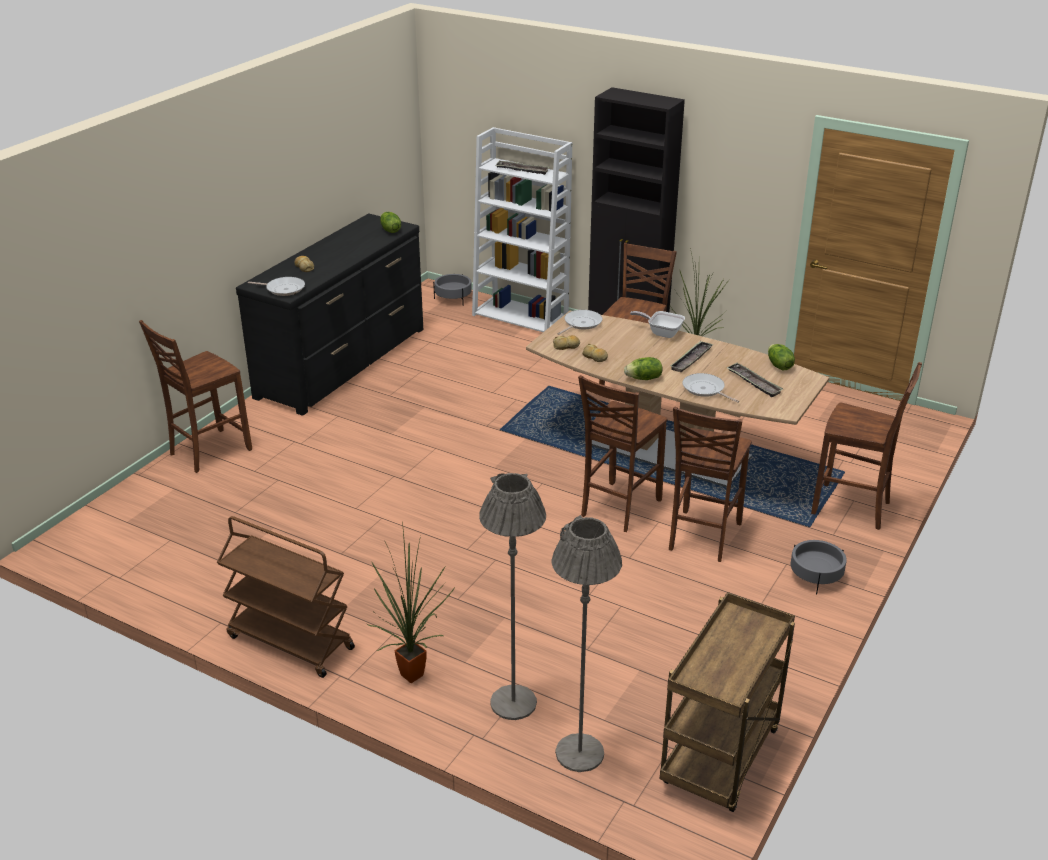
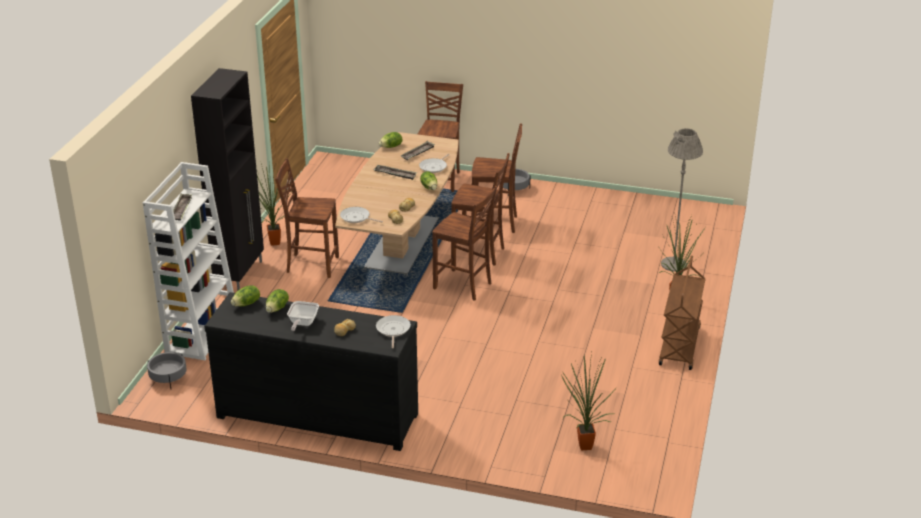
camera: 105 degrees left, 0 degrees up
(162, 509) = (582, 446): none -> potted plant
(208, 452) = (495, 449): brown chair -> brown chair (464, 286)
(370, 242) = (277, 308): none -> lettuce
(579, 753) = (693, 242): grey floor lamp -> none
(661, 332) = (359, 187): frying pan -> frying pan (302, 323)
(720, 760) = (670, 206): brown cart -> none

